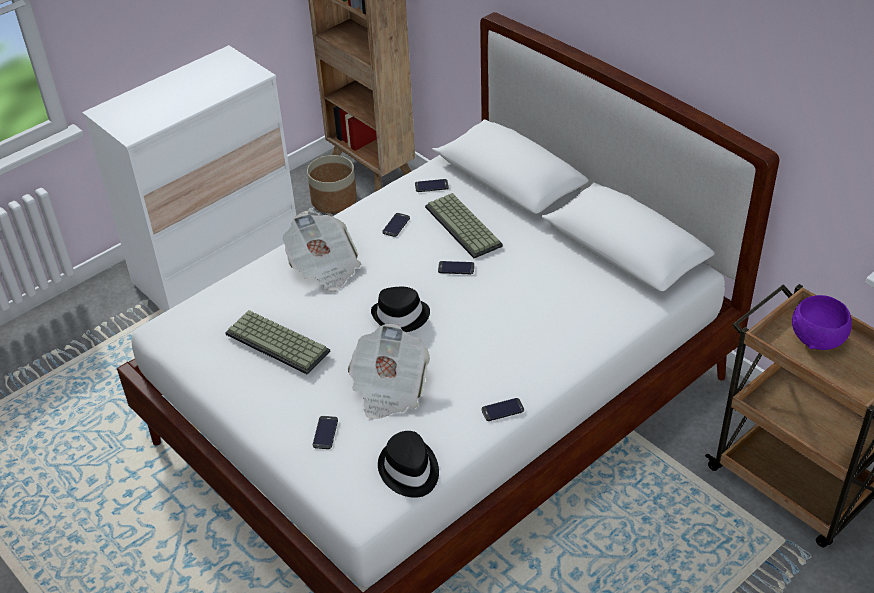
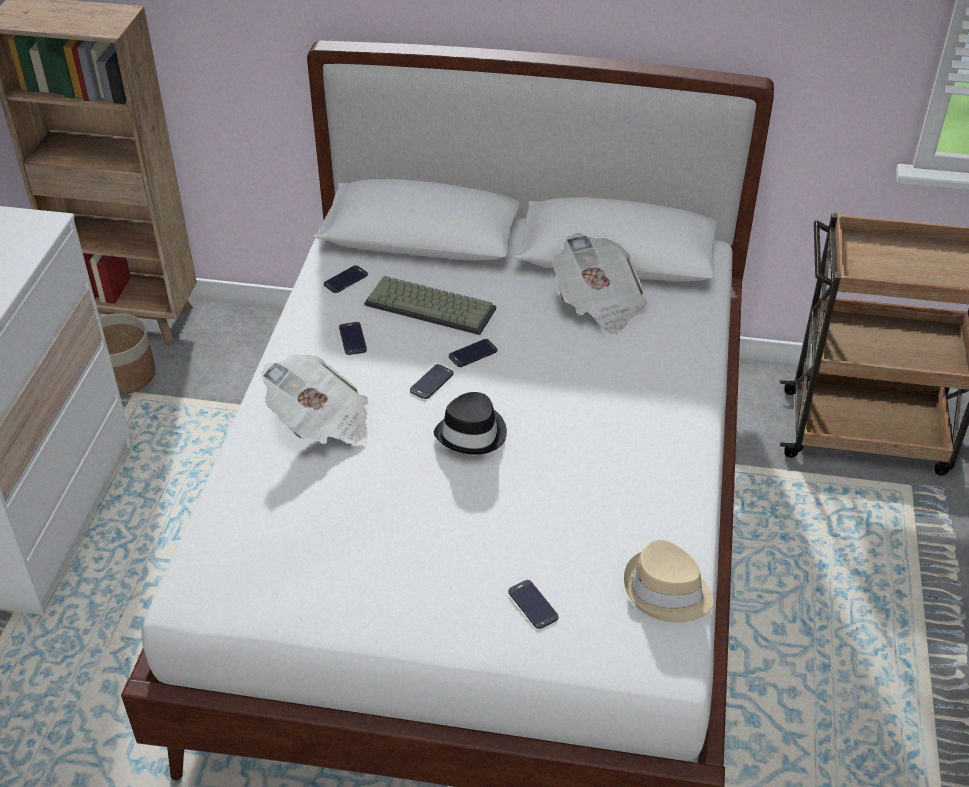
camera: 40 degrees left, 0 degrees up
(279, 342) = (366, 533): keyboard -> none
(389, 388) = (546, 517): newspaper -> newspaper (598, 304)
(409, 470) = (666, 591): black hat -> beige hat
(502, 410) = (685, 474): phone -> phone (431, 382)
(818, 339) = (893, 257): purple bowl -> none

